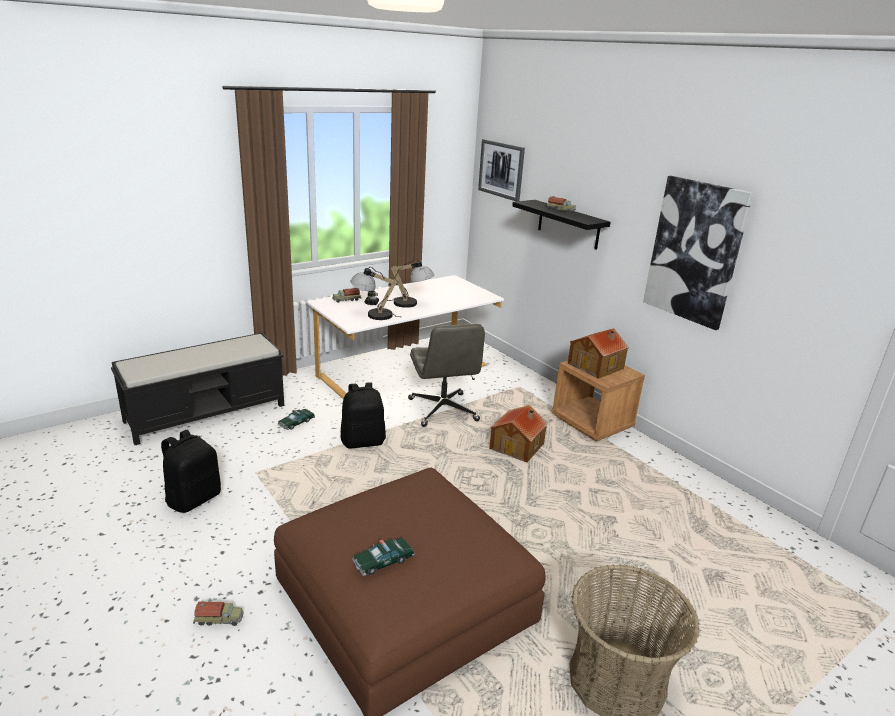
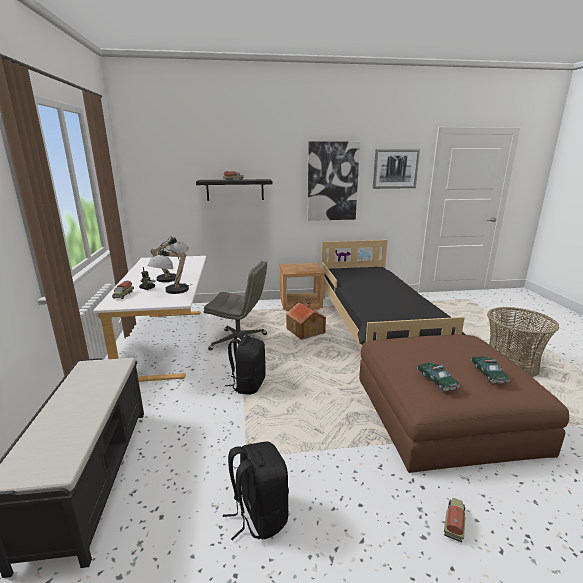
camera: 60 degrees left, 5 degrees down
(296, 423) = (183, 413): toy car -> toy car (436, 380)
(501, 169) = (154, 164): picture -> picture (395, 169)
(596, 366) = (297, 268): toy house -> none
(599, 504) = (376, 326): none -> black bed

